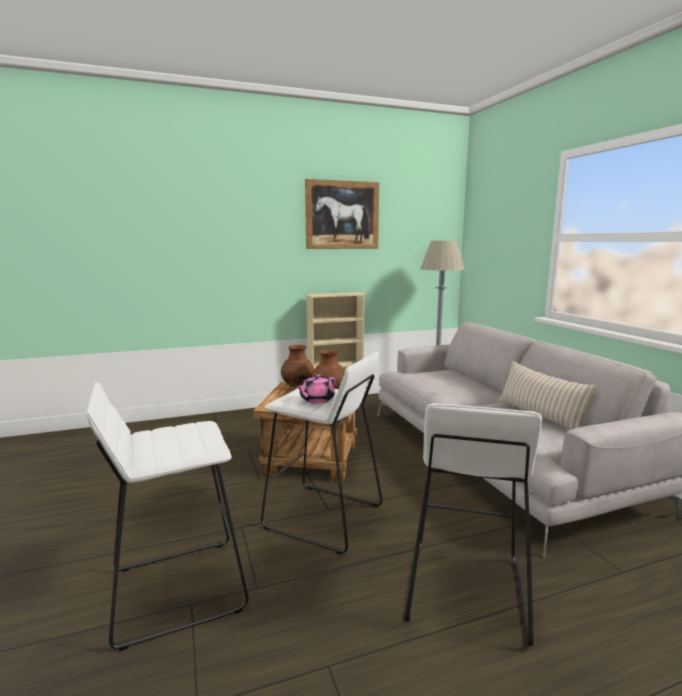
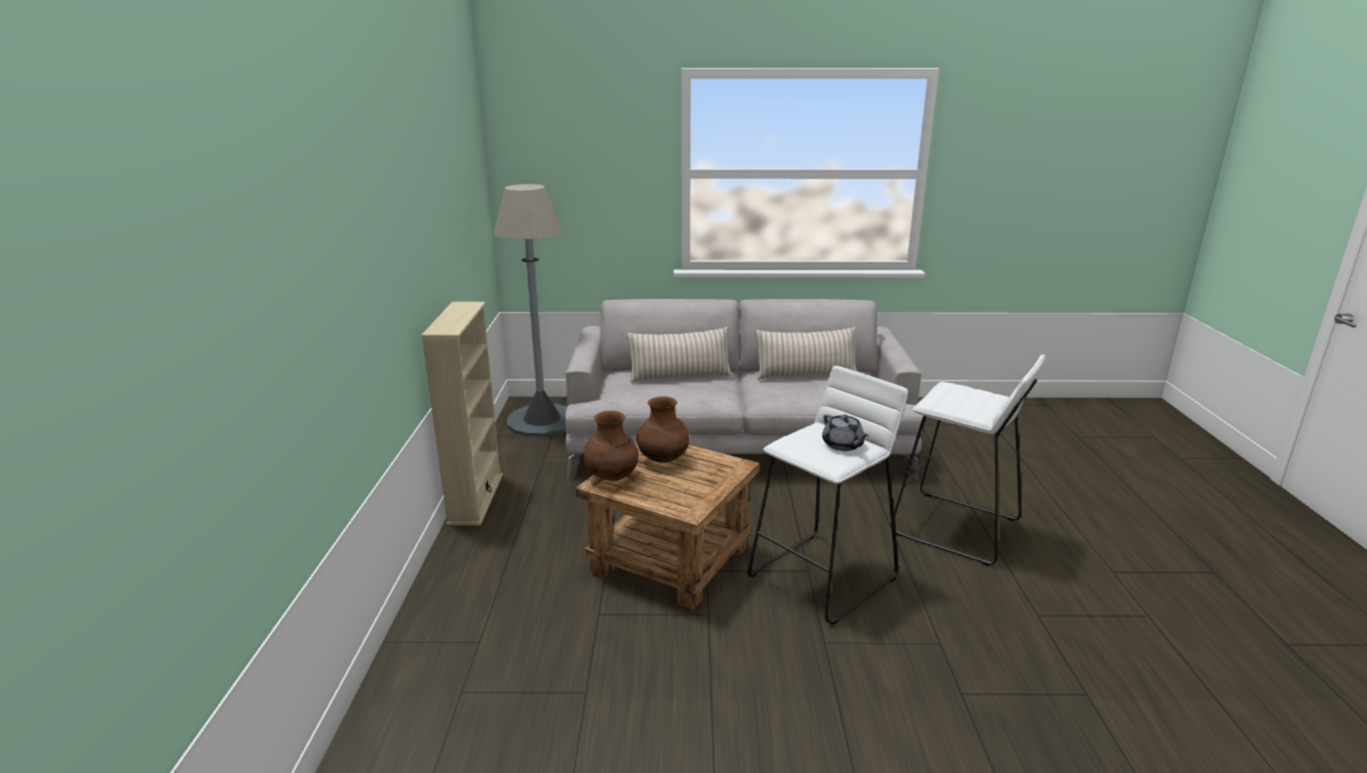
camera: 70 degrees left, 10 degrees up
(176, 589) = (936, 705): white stool -> none
(316, 400) = (843, 445): pink teapot -> grey teapot
(342, 215) = (421, 168): picture -> none
(464, 382) = (680, 376): none -> beige pillow

